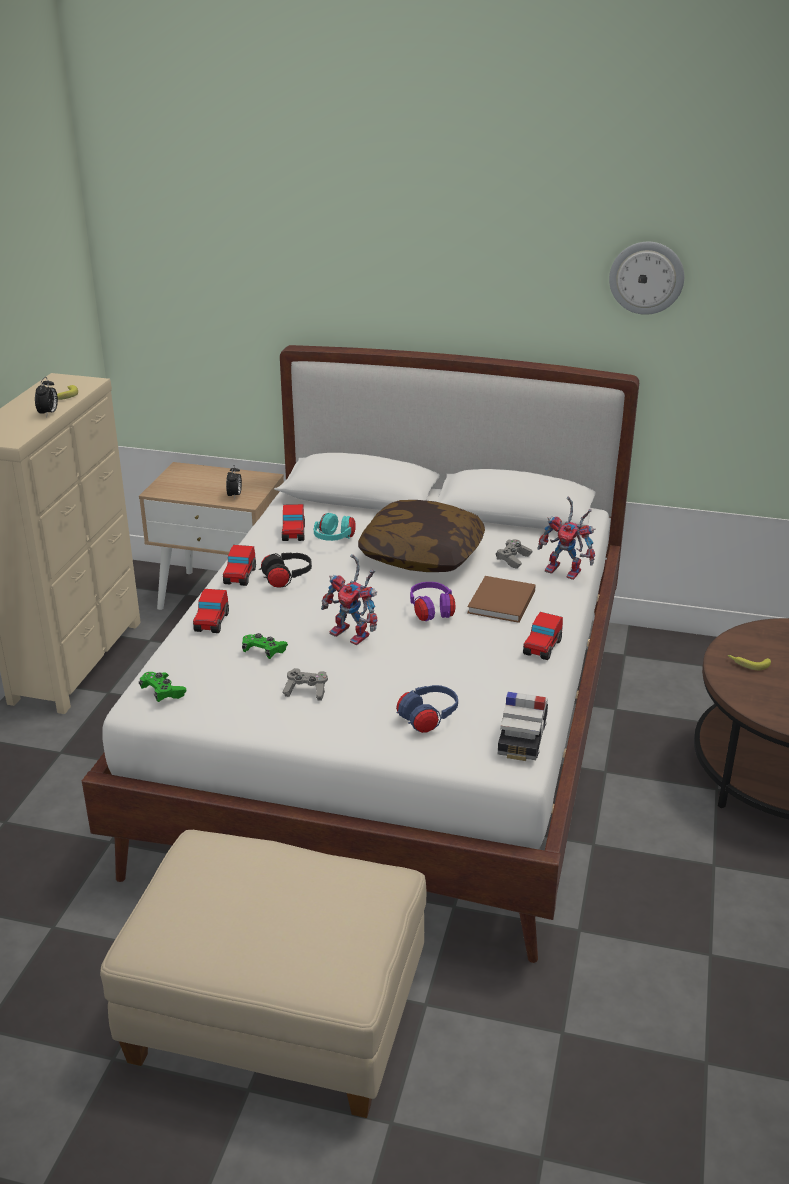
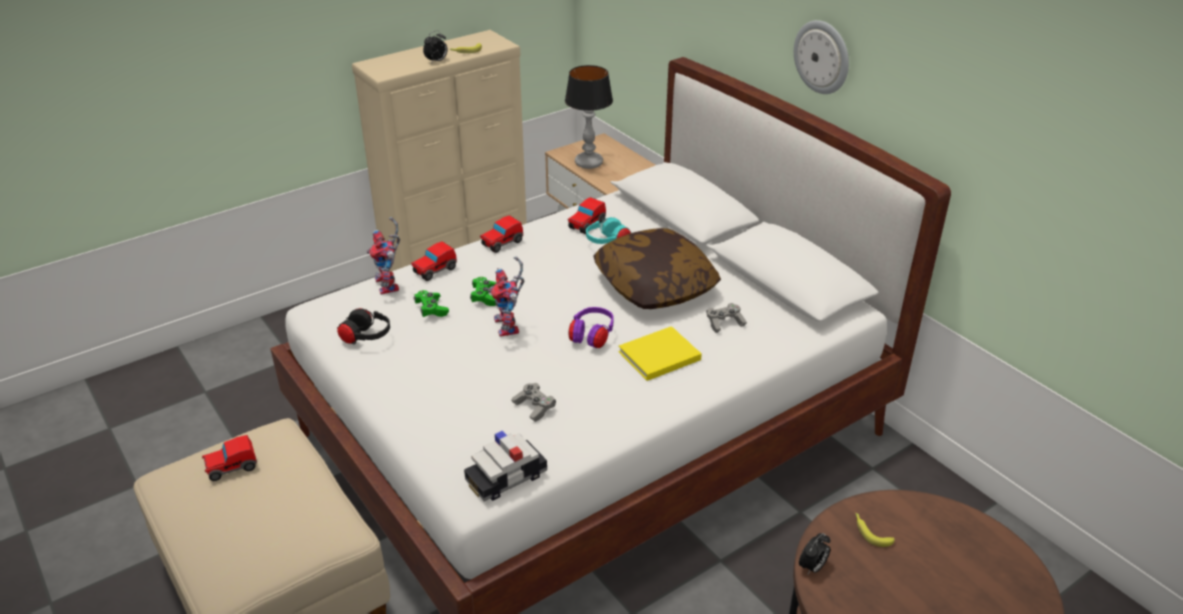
camera: 40 degrees right, 5 degrees up
(162, 692) = (334, 308): green game controller -> green game controller (485, 297)
(197, 490) = (589, 163): none -> table lamp
(235, 496) = (609, 177): alarm clock -> alarm clock (812, 567)
(286, 579) = (528, 260): black headphones -> black headphones (366, 338)
(306, 691) = (418, 354): grey game controller -> grey game controller (534, 407)
(427, 720) = (462, 423): blue headphones -> none
(501, 603) = (657, 356): brown book -> yellow book
(542, 648) = (633, 412): toy car -> toy car (231, 468)
(567, 571) = (755, 355): toy robot -> toy robot (390, 286)
(646, 277) = (978, 81): wall clock -> wall clock (822, 57)

